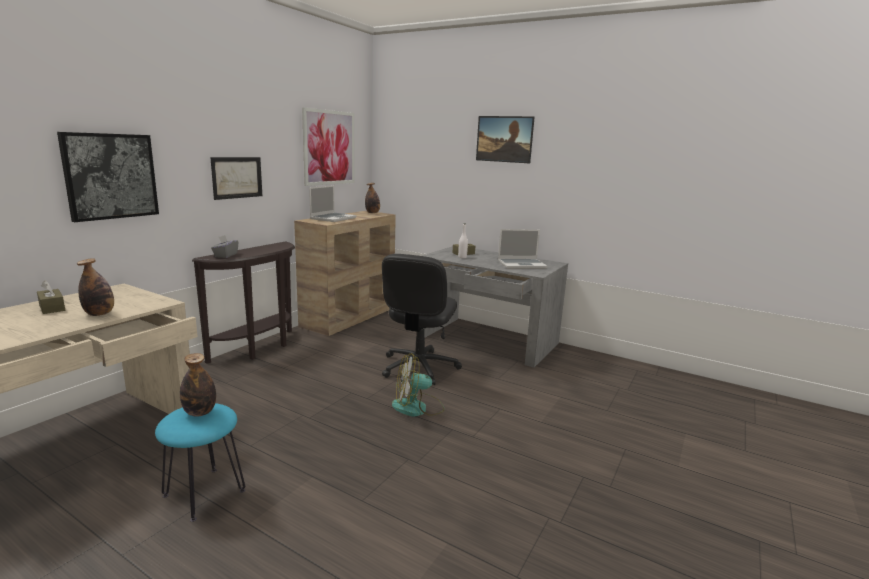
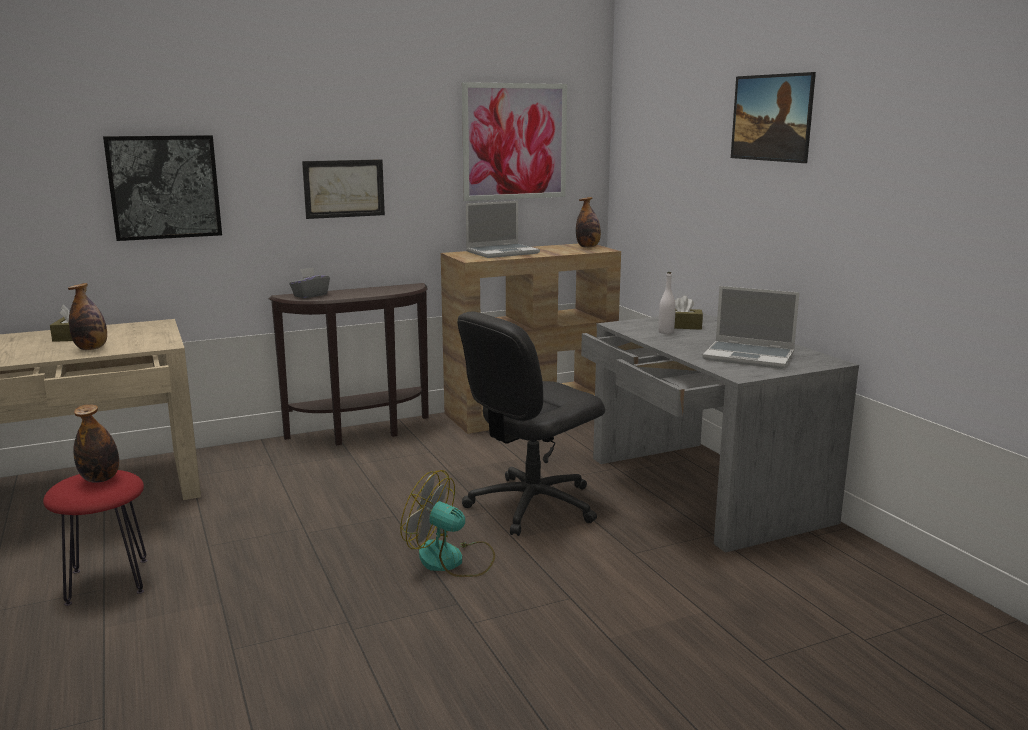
camera: 35 degrees right, 0 degrees up
(204, 493) = (107, 581): turquoise stool -> red stool

